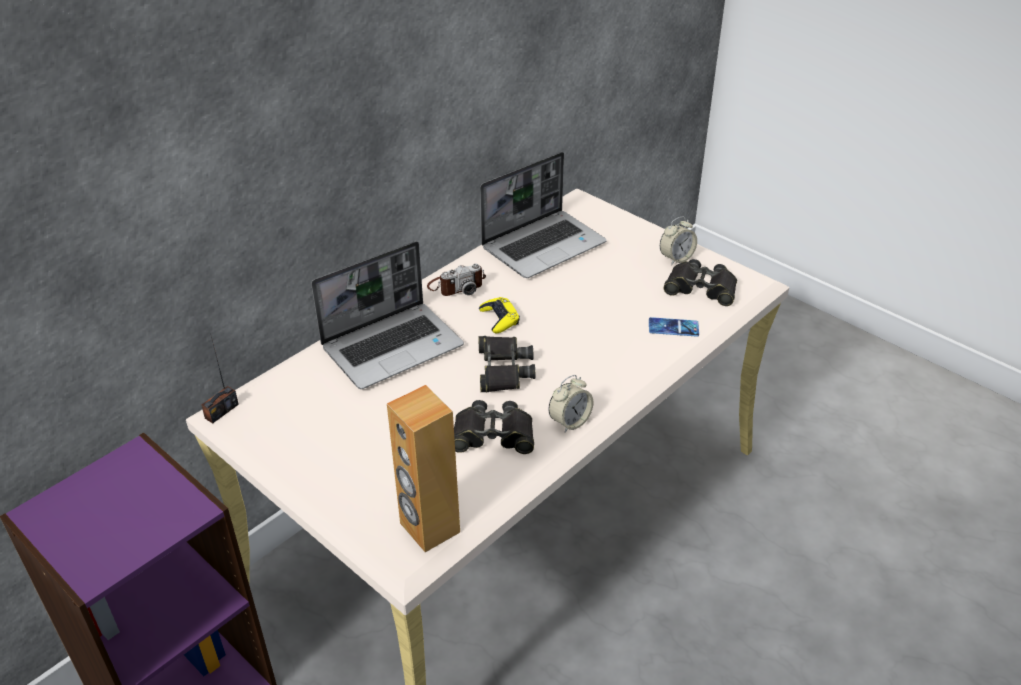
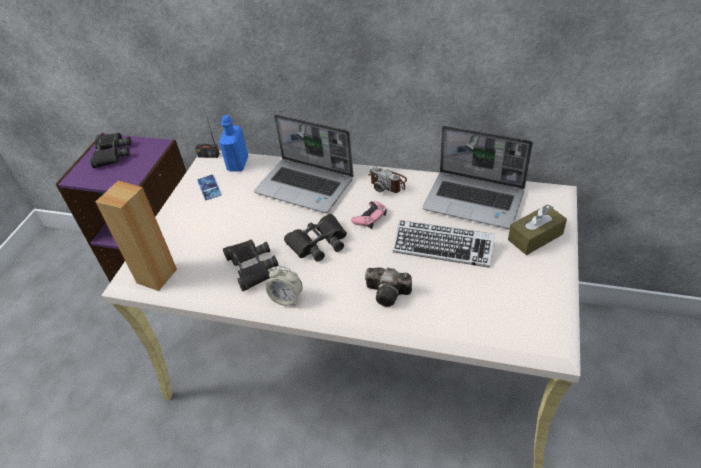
camera: 65 degrees right, 5 degrees up
(278, 389) = (238, 164): none -> blue bottle
(499, 319) = (370, 217): yellow game controller -> pink game controller
(590, 290) = (443, 247): none -> keyboard
(623, 347) = (389, 293): none -> camera
(626, 235) = (535, 237): none -> brown tissue box
(673, 327) = (438, 313): phone -> phone (209, 187)
(676, 258) = (534, 279): alarm clock -> none
(701, 288) = (507, 311): black binoculars -> black binoculars (111, 153)

